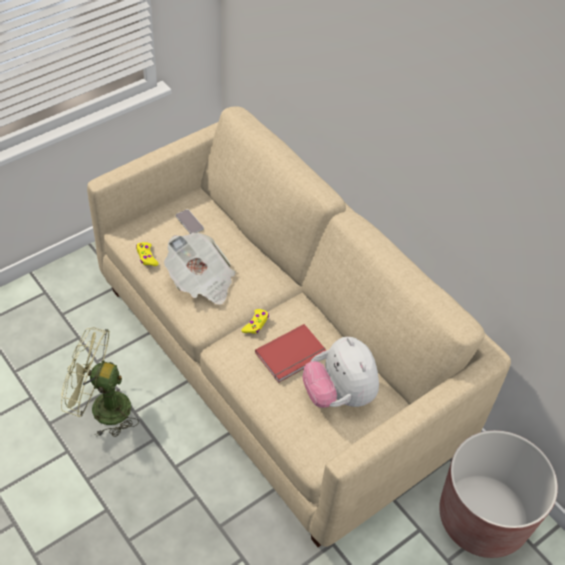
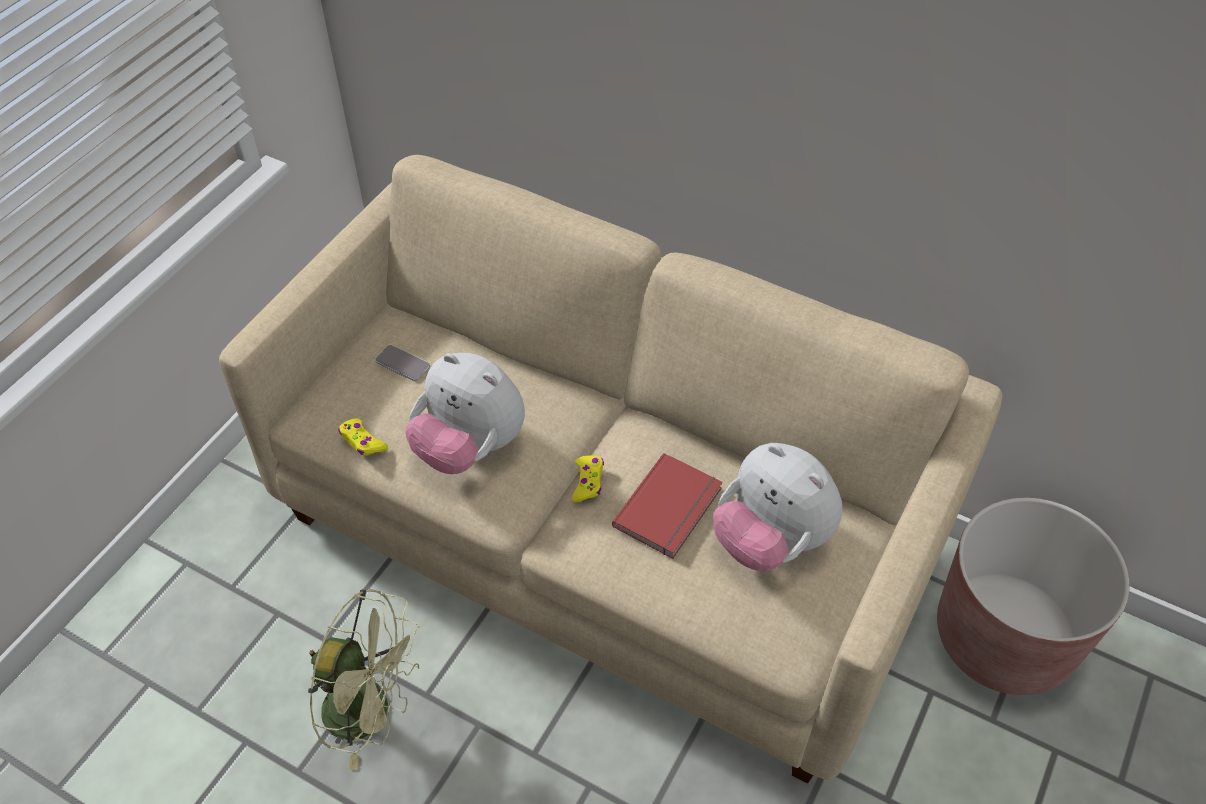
camera: 20 degrees left, 0 degrees up
(101, 408) = (371, 711): green fan -> green fan turned 150 degrees counterclockwise
(201, 281) = (469, 447): newspaper -> plush toy

